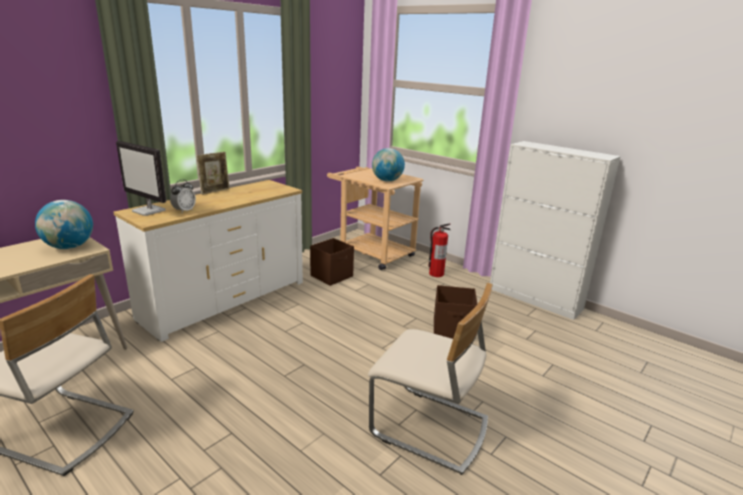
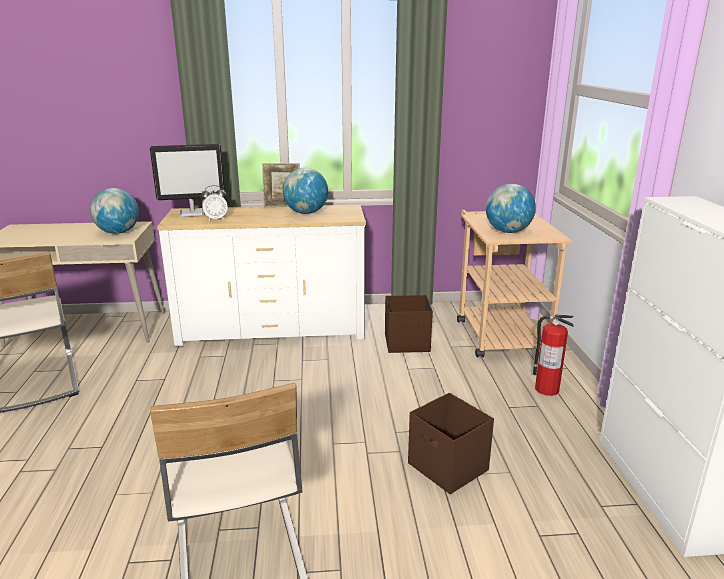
camera: 45 degrees right, 0 degrees up
(149, 211) = (193, 213): monitor -> monitor turned 90 degrees counterclockwise
(246, 192) = (306, 213): none -> globe

